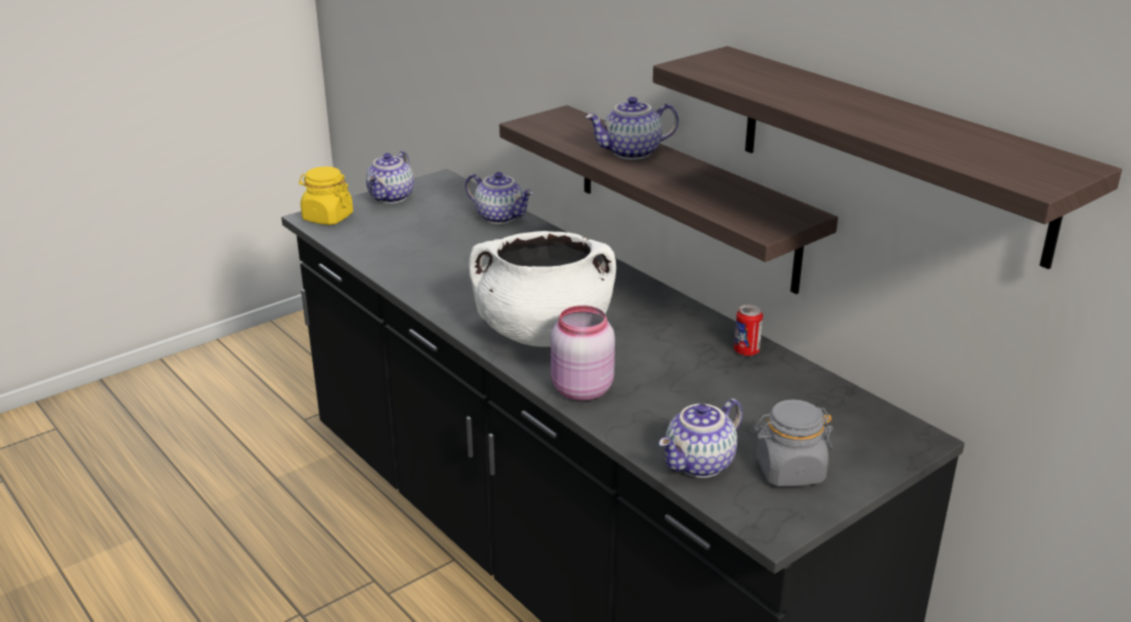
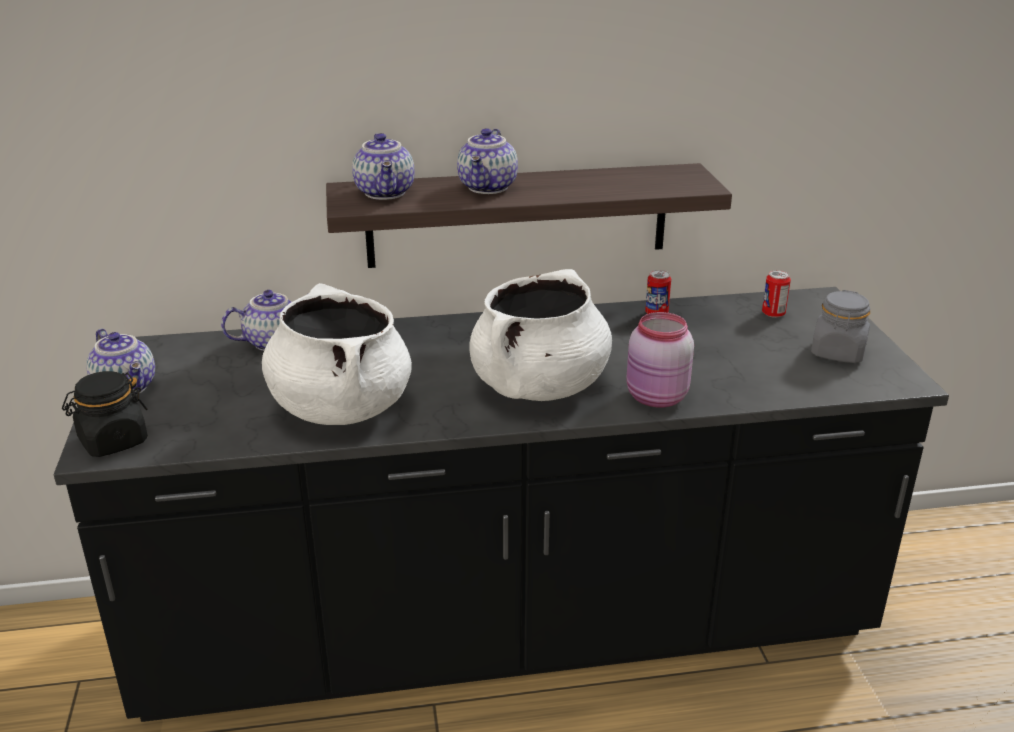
camera: 60 degrees left, 0 degrees up
(327, 217) = (113, 441): yellow jar -> black jar
(434, 269) = (340, 407): none -> white cooking pot
(700, 465) = (809, 382): teapot -> teapot (386, 193)
(832, 415) = (773, 314): none -> can
(890, 151) = (749, 88): shelf -> none

